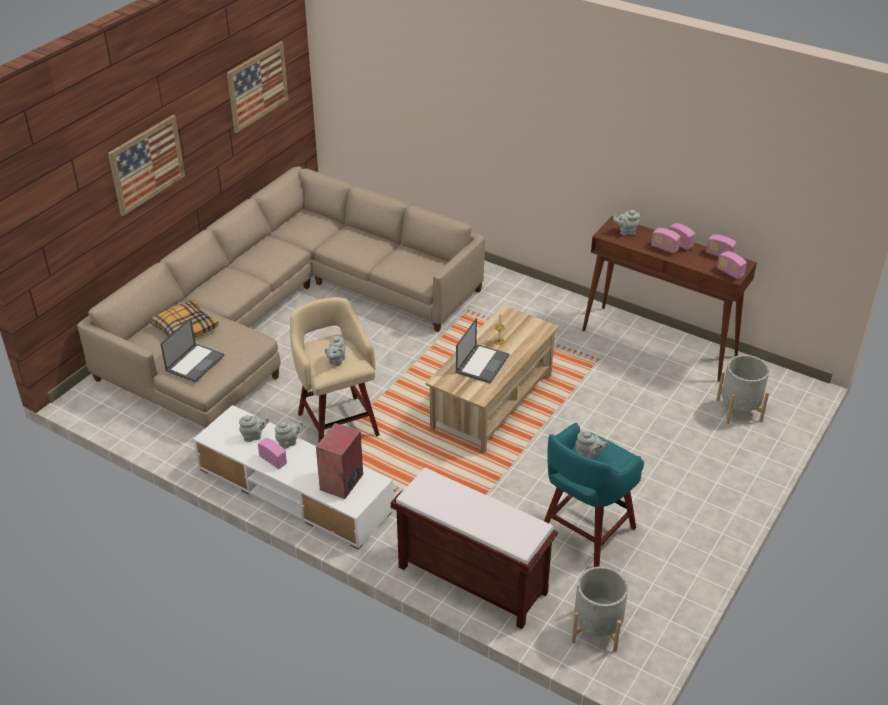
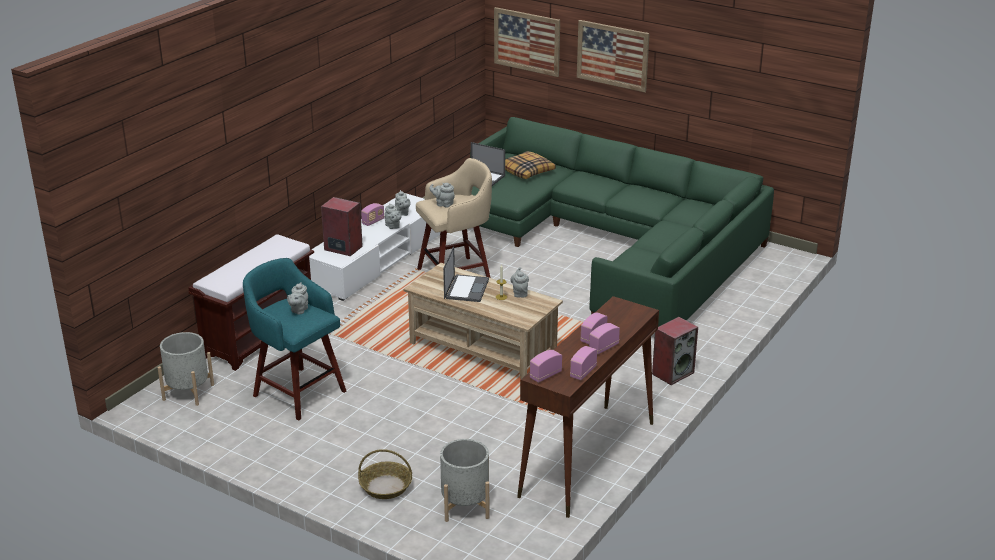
camera: 90 degrees right, 10 degrees down
(257, 86) = (754, 74): picture -> picture (527, 41)
(282, 313) = (610, 244): beige sofa -> green sofa
(482, 363) = (466, 288): laptop -> laptop turned 105 degrees counterclockwise
(525, 292) = (673, 373): none -> speaker
(626, 232) = (624, 316): grey teapot -> grey teapot (520, 293)
(726, 459) = (385, 486): none -> basket

